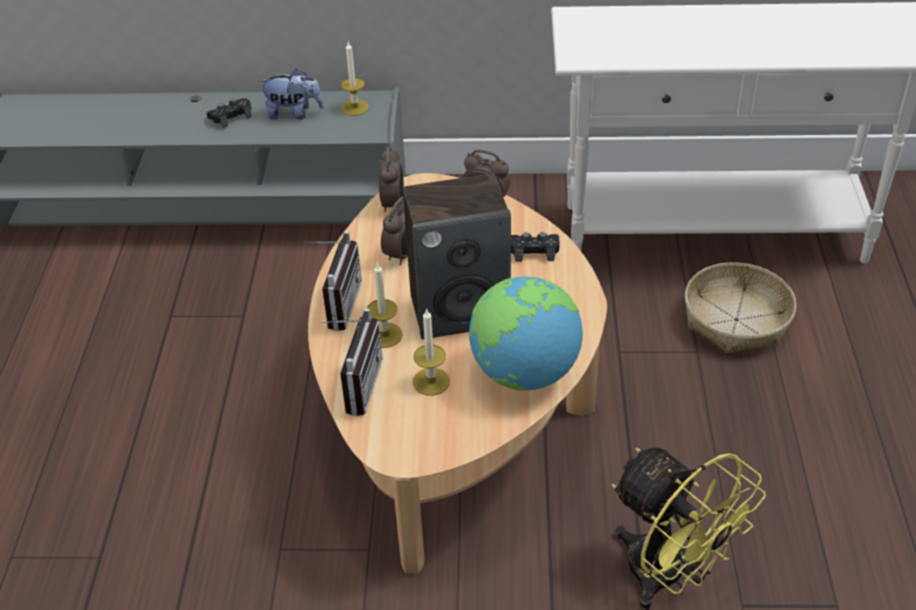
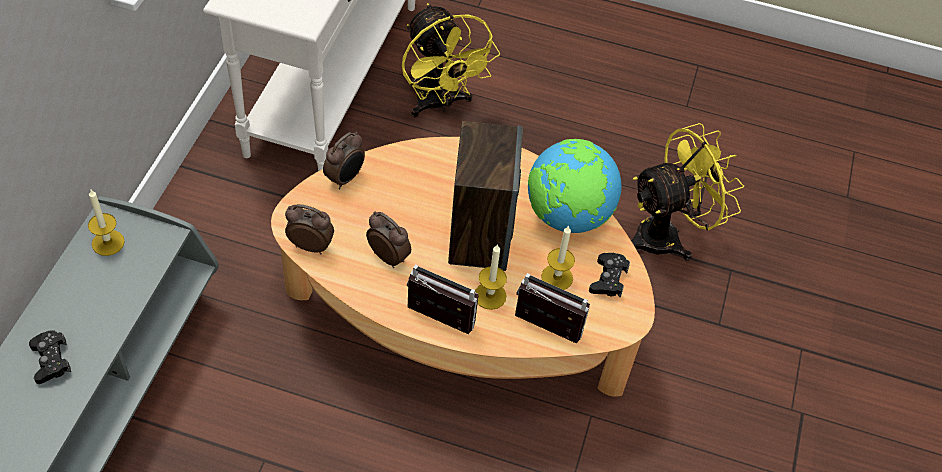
camera: 80 degrees left, 10 degrees up
(294, 113) = (84, 299): plush toy -> none
(534, 251) = (425, 165): black game controller -> black game controller (608, 279)
(736, 320) = (440, 104): basket -> yellow fan

